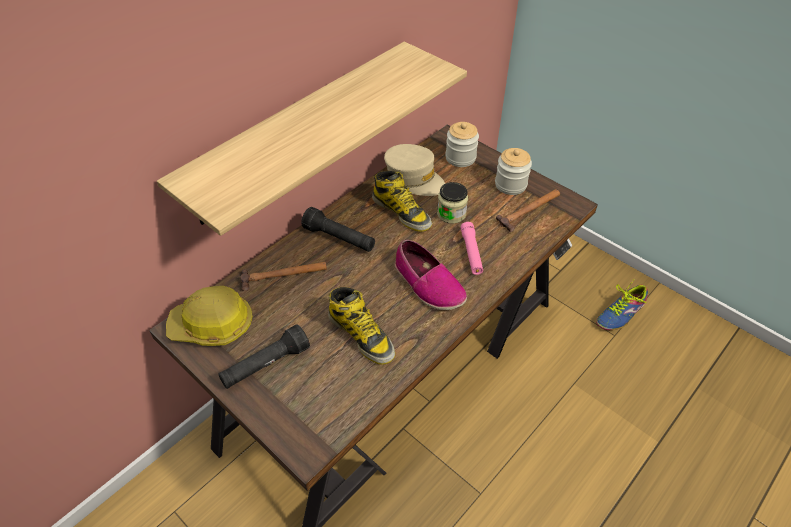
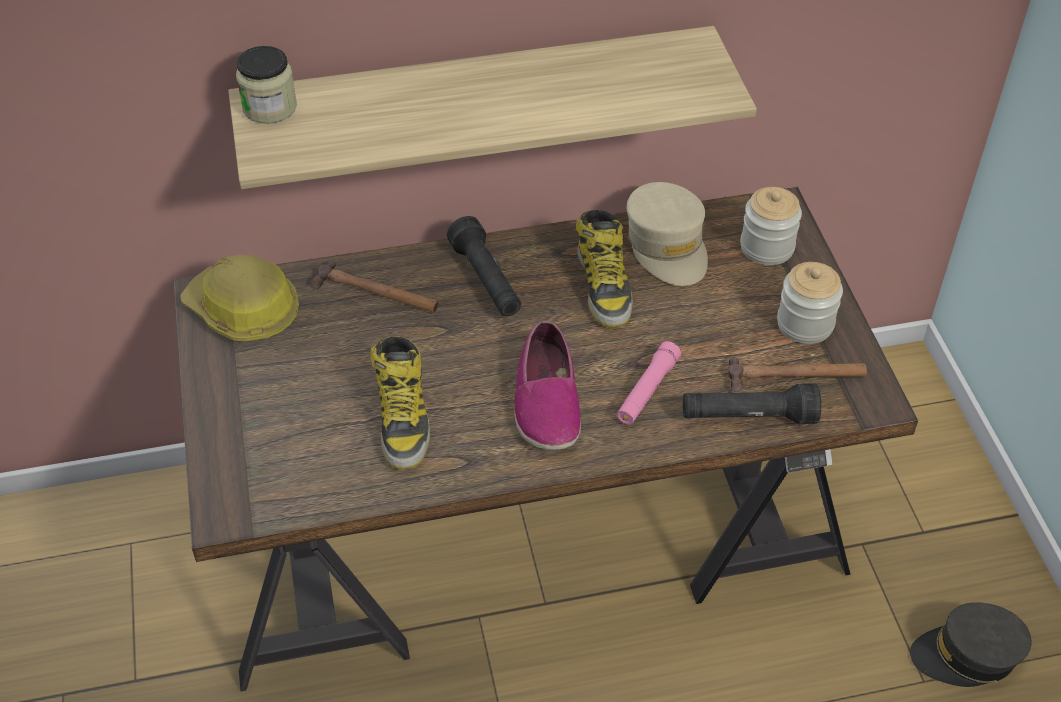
camera: 35 degrees right, 0 degrees up
(265, 365) = (262, 391): black flashlight -> black flashlight (748, 417)
(451, 214) = (672, 322): jar -> jar (270, 107)
(620, 313) = (967, 655): shoe -> grey cap

